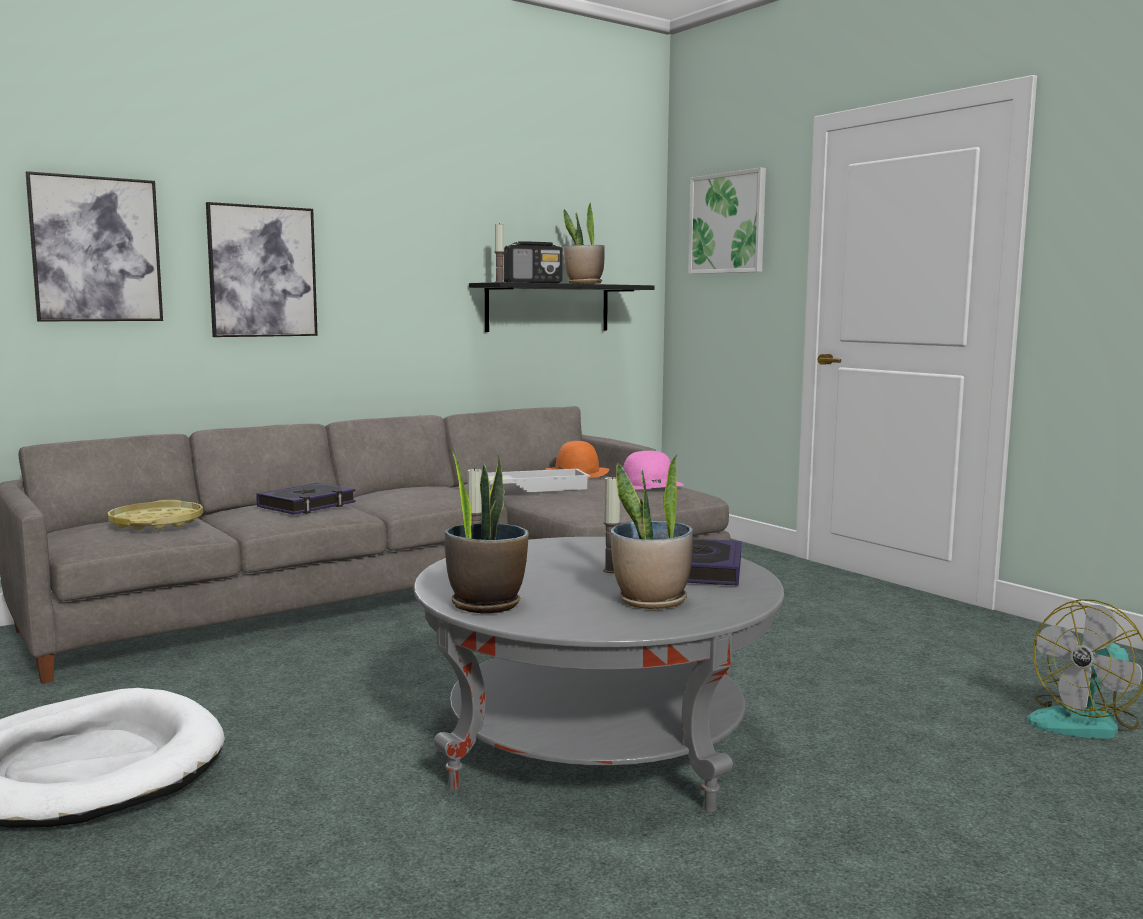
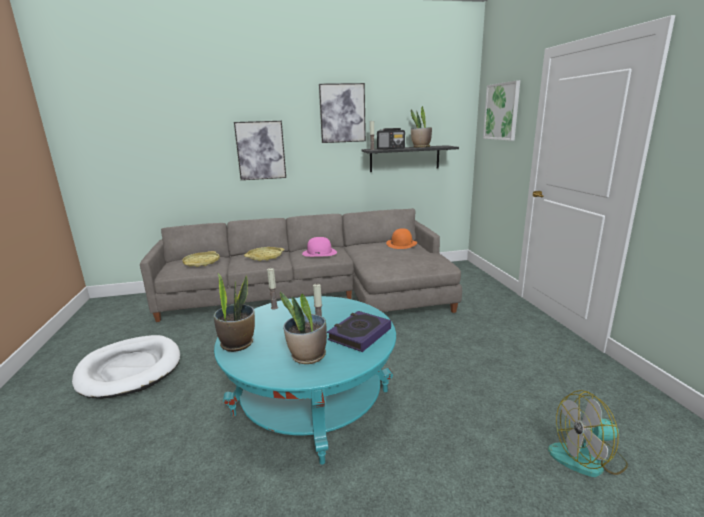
camera: 25 degrees right, 10 degrees up
(96, 249) = (190, 146): picture -> picture (342, 113)
(307, 505) = (265, 257): book -> yellow tray
(535, 487) = (369, 253): white tray -> none
(596, 741) = (312, 402): grey coffee table -> turquoise coffee table
(647, 484) = (424, 256): pink hat -> pink hat (319, 253)

